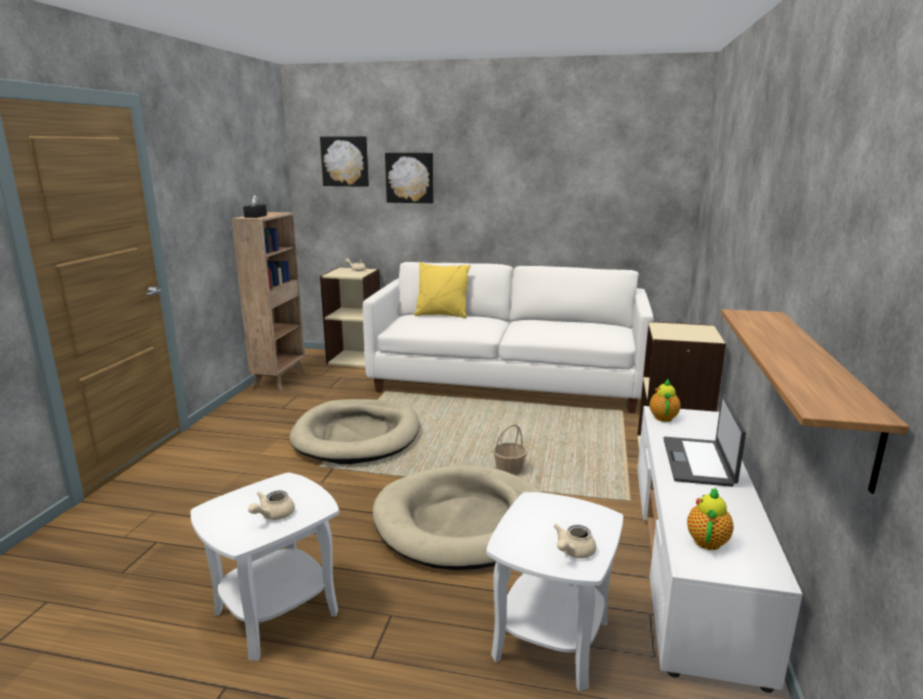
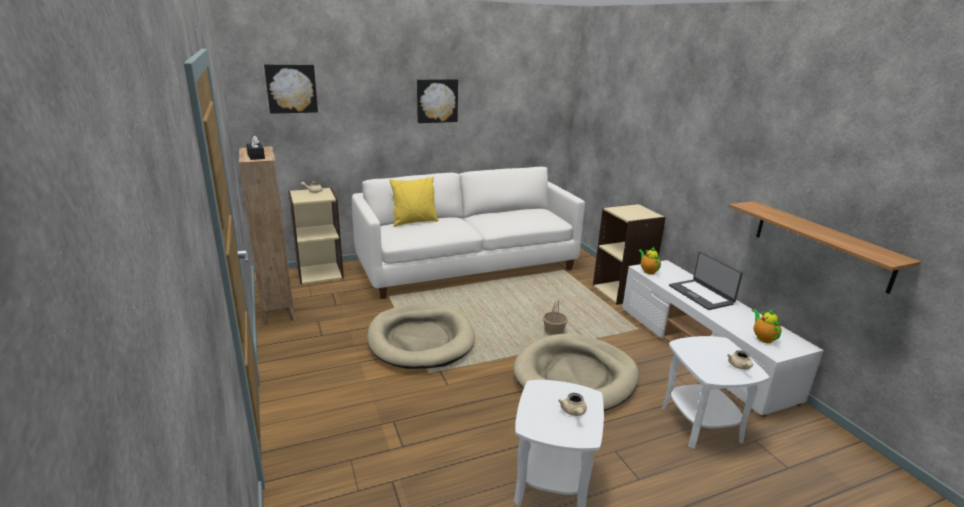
camera: 35 degrees left, 5 degrees up
(410, 178) = (358, 102): picture -> picture (437, 100)

